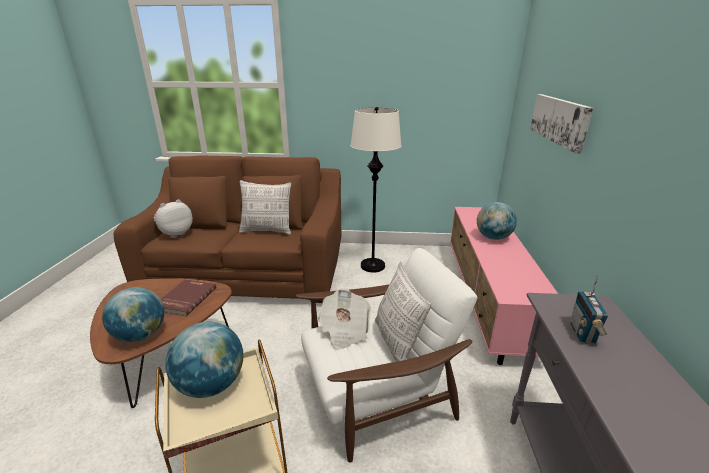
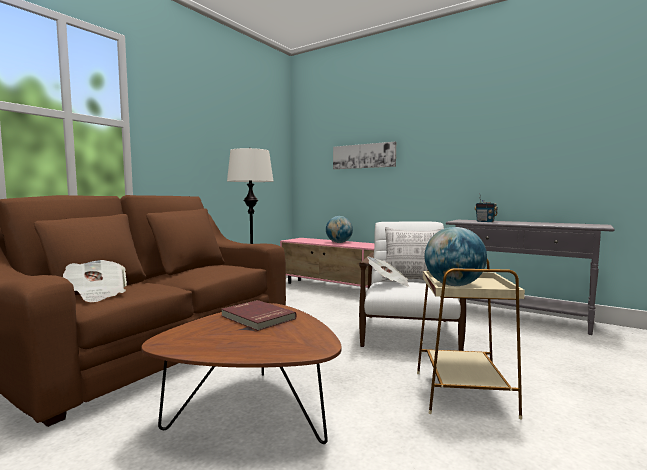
camera: 60 degrees left, 20 degrees down
(141, 335) = (303, 337): globe -> none
(175, 234) = (96, 294): plush toy -> newspaper
(267, 230) = (205, 267): pillow -> none

